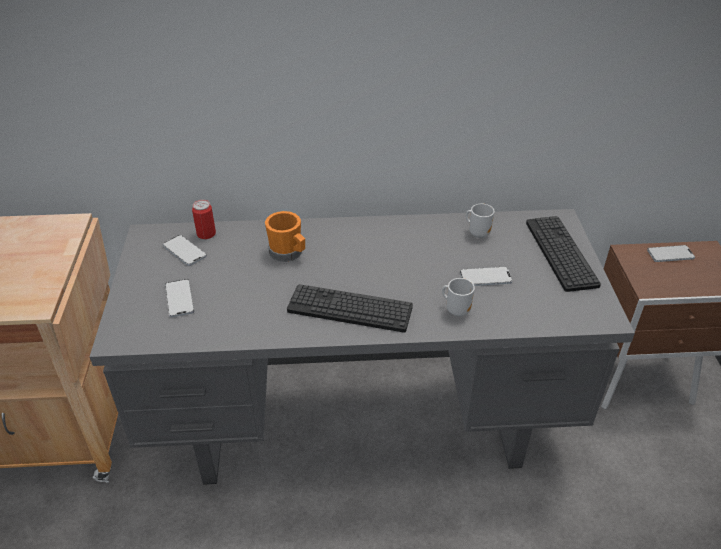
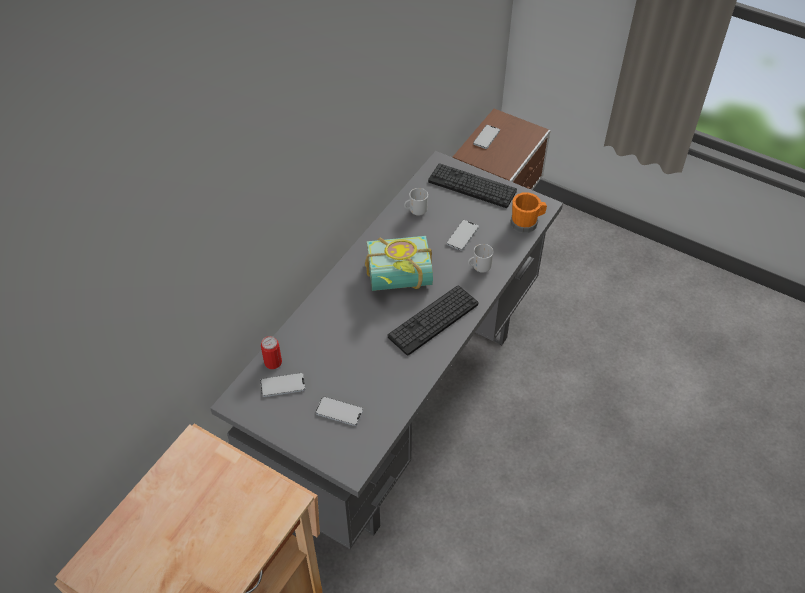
camera: 55 degrees left, 10 degrees up
(288, 253) = (344, 324): orange mug -> orange mug (526, 223)
(376, 263) = (400, 281): none -> book

